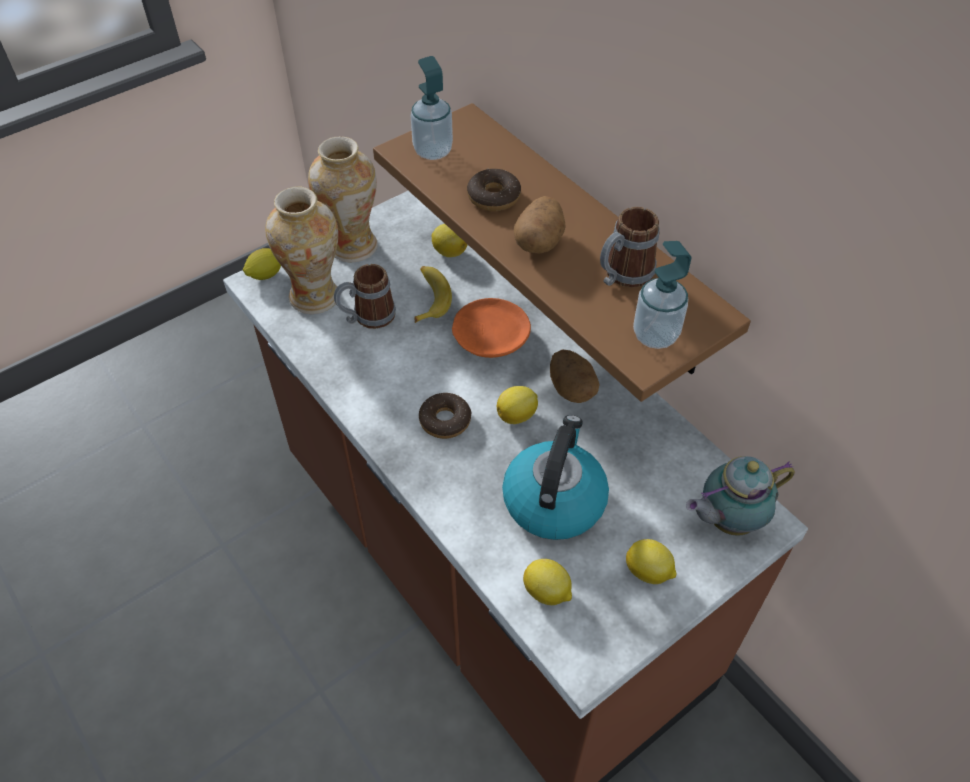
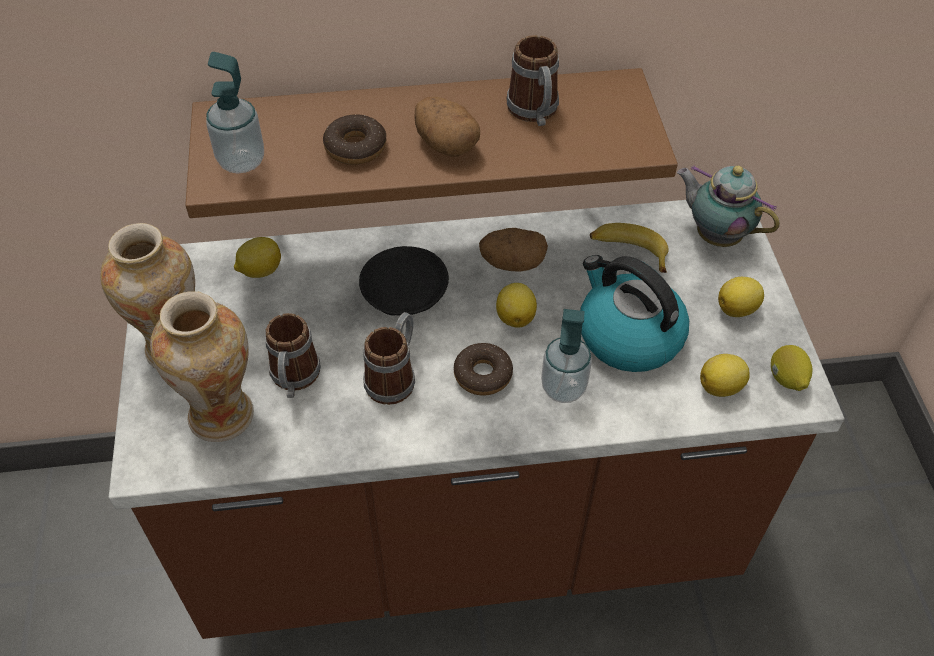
camera: 60 degrees left, 0 degrees up
(265, 275) = (143, 450): lemon -> lemon (786, 379)
(408, 370) = (395, 376): none -> mug
(429, 297) = (311, 315): banana -> banana (628, 250)
(490, 337) = (403, 291): orange plate -> black plate
(655, 335) = (620, 127): soap dispenser -> soap dispenser (563, 388)
(727, 520) = (715, 235): teapot -> teapot turned 120 degrees clockwise

